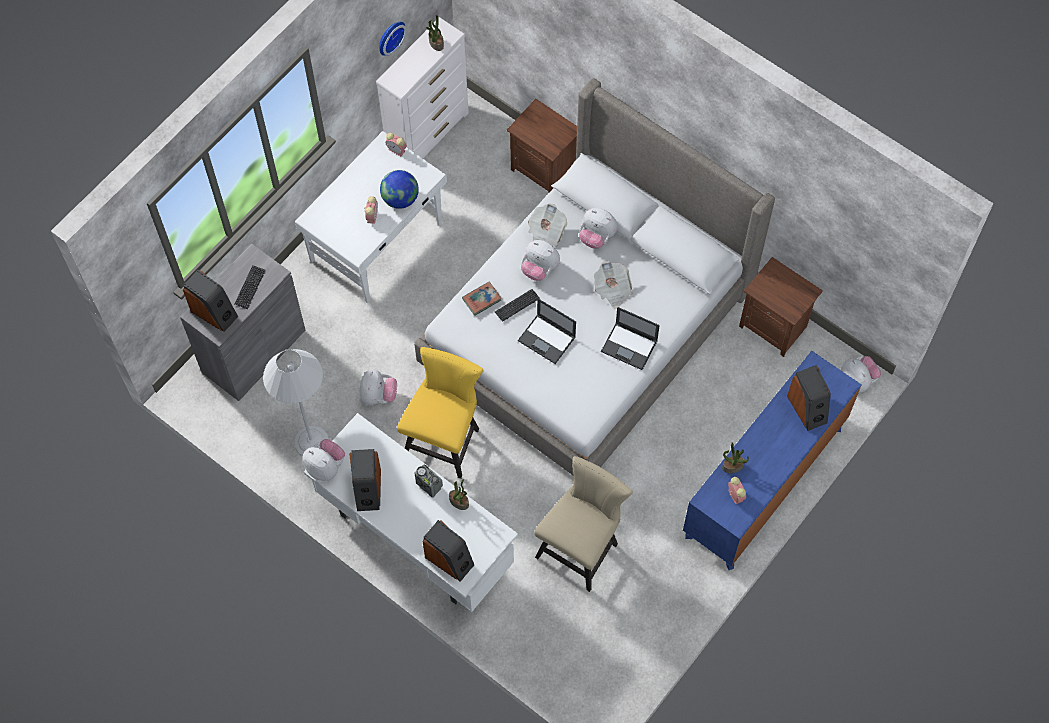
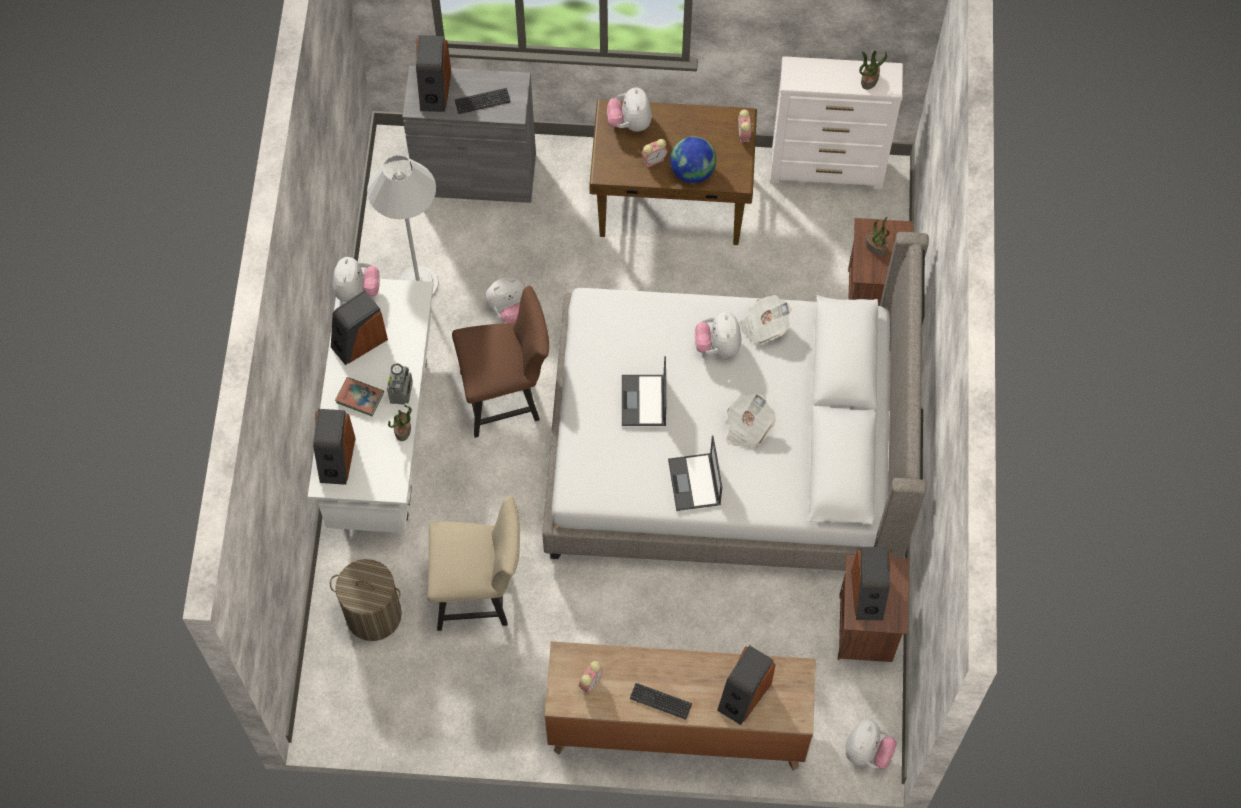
camera: 55 degrees right, 0 degrees up
(378, 242) = (672, 203): white desk -> brown desk
(389, 36) = (821, 26): wall clock -> none
(444, 438) = (506, 396): yellow chair -> brown chair
(481, 299) = (642, 315): book -> book (360, 398)
(517, 305) = (659, 350): keyboard -> keyboard (660, 701)
(547, 627) = (373, 614): none -> laundry basket
(597, 237) = (796, 376): plush toy -> plush toy (630, 122)
(733, 466) = (622, 660): potted plant -> potted plant (876, 247)
(764, 483) = (677, 727): blue dresser -> brown dresser
(780, 295) = (868, 594): none -> speaker

